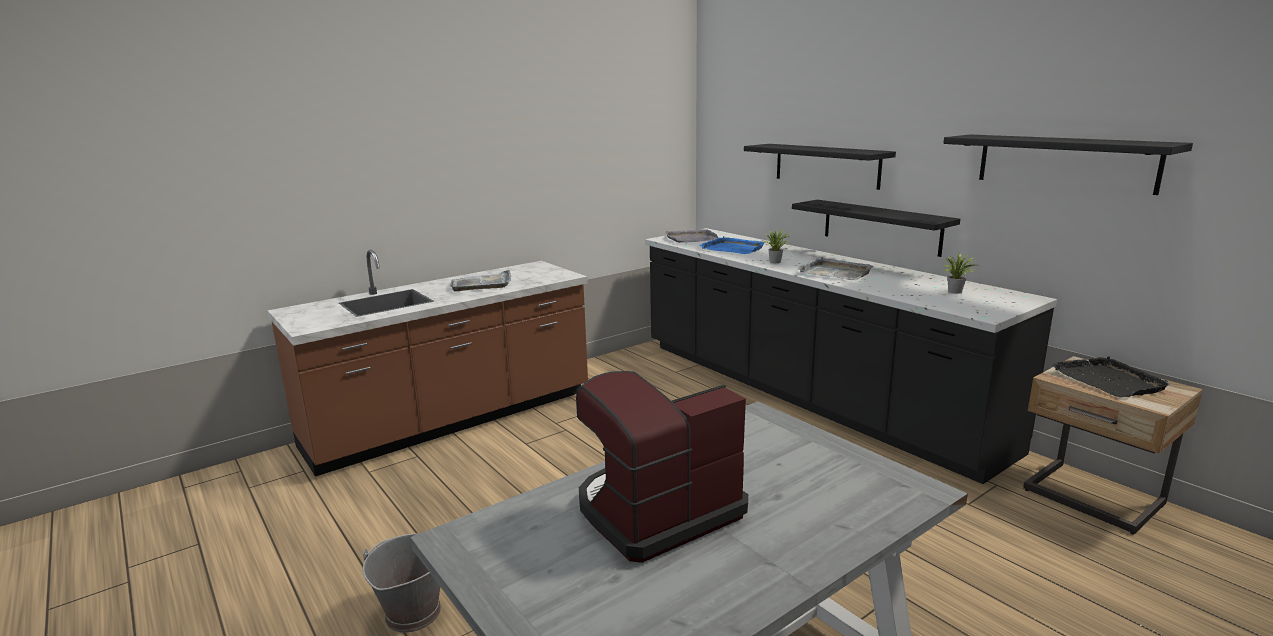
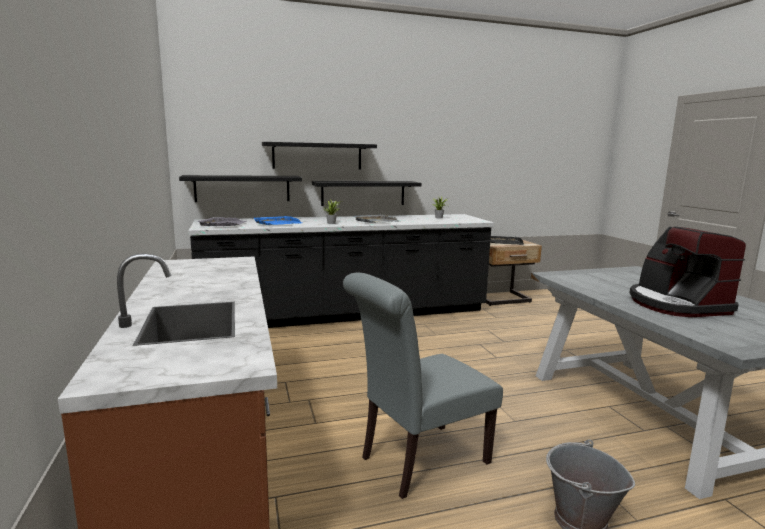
camera: 70 degrees left, 5 degrees down
(482, 284) = (202, 282): grey tray -> none
(483, 505) = (418, 461): none -> grey chair
(1065, 162) = (459, 147): black shelf -> black shelf (242, 188)

